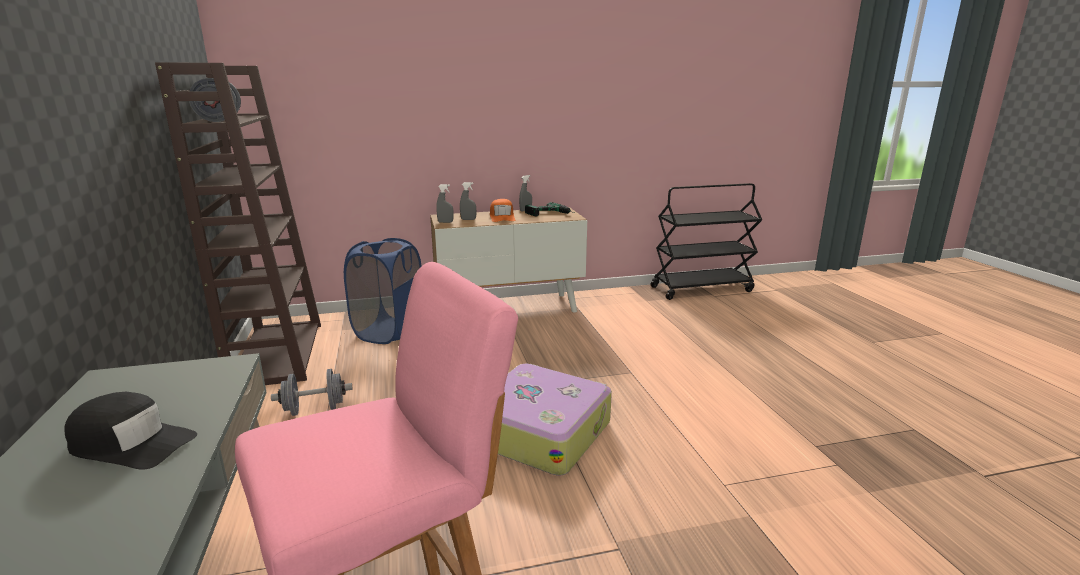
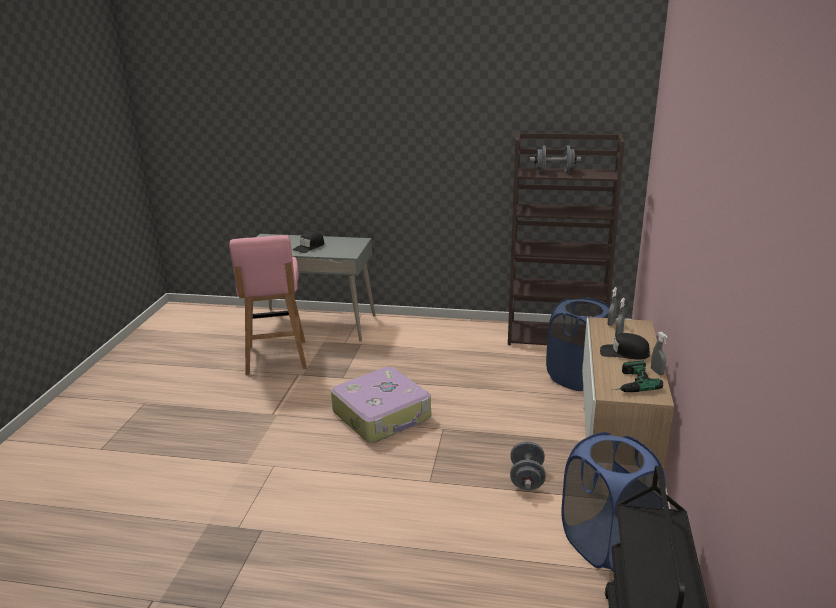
camera: 115 degrees right, 5 degrees up
(315, 409) = (466, 347): grey dumbbell -> grey dumbbell (526, 479)
(502, 217) = (624, 353): orange cap -> black cap
(624, 303) = (606, 544): none -> blue laundry basket

